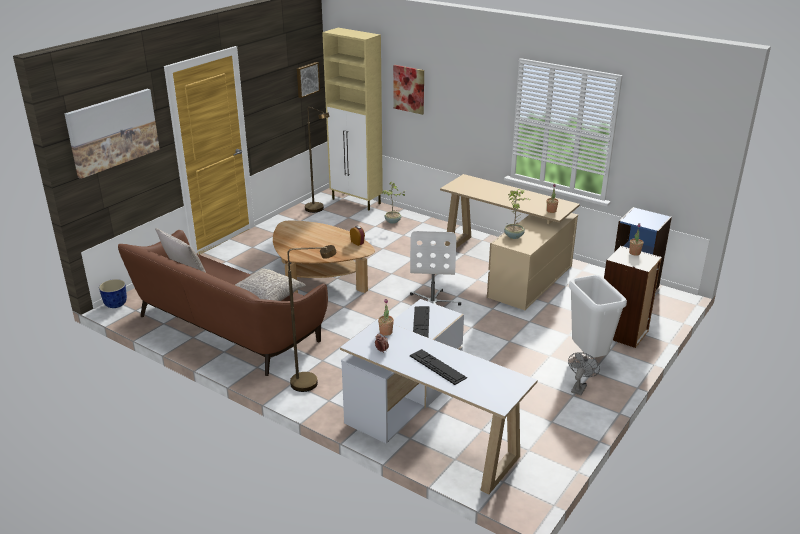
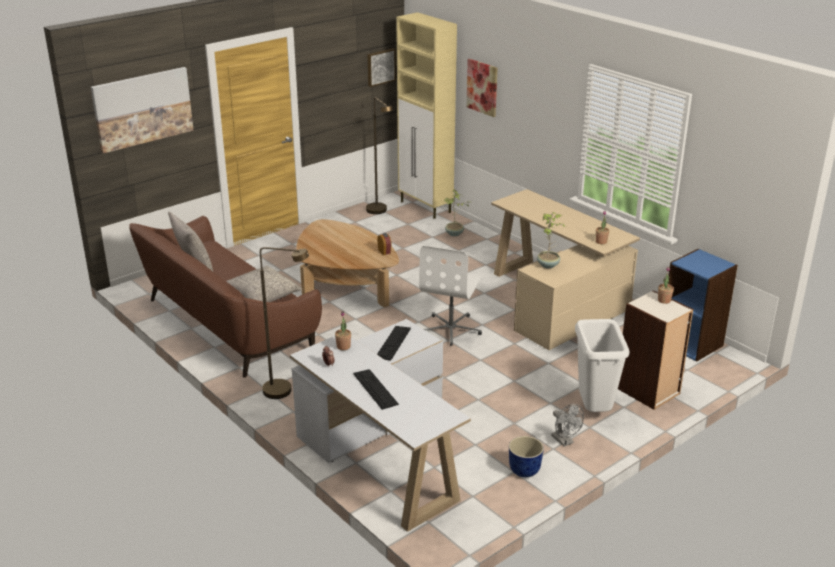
camera: 15 degrees right, 0 degrees up
(115, 304) = (132, 285): planter -> planter (524, 471)
(579, 387) = (565, 441): grey fan -> grey fan turned 105 degrees clockwise

